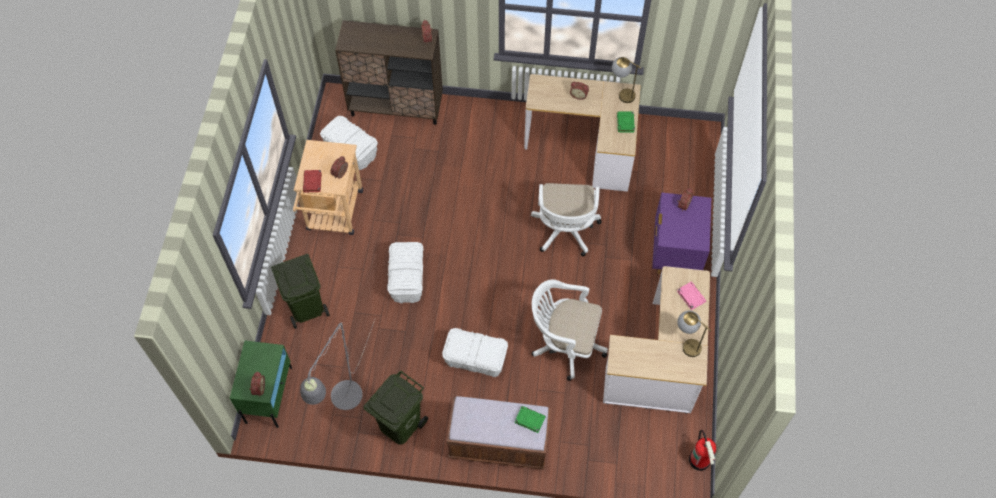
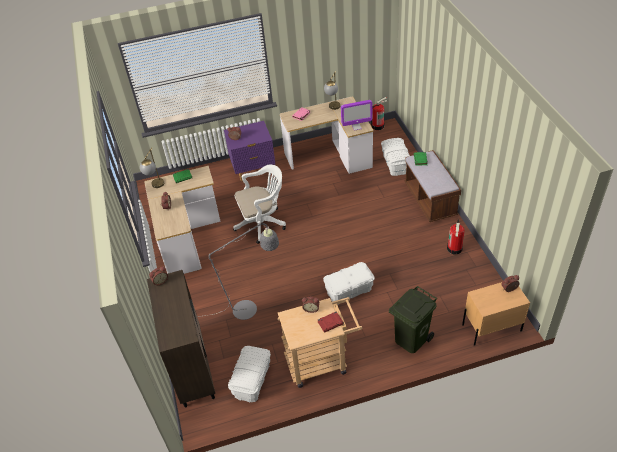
camera: 110 degrees left, 15 degrees down
(269, 394) = (491, 327): green nightstand -> beige nightstand
(344, 403) = (463, 283): grey floor lamp -> grey floor lamp (251, 308)
(399, 424) = (454, 248): green trash can -> fire extinguisher
(475, 359) = (384, 231): white storage box -> white storage box (395, 163)
(564, 344) = (345, 196): white office chair -> none
(625, 354) = (356, 127): none -> monitor

